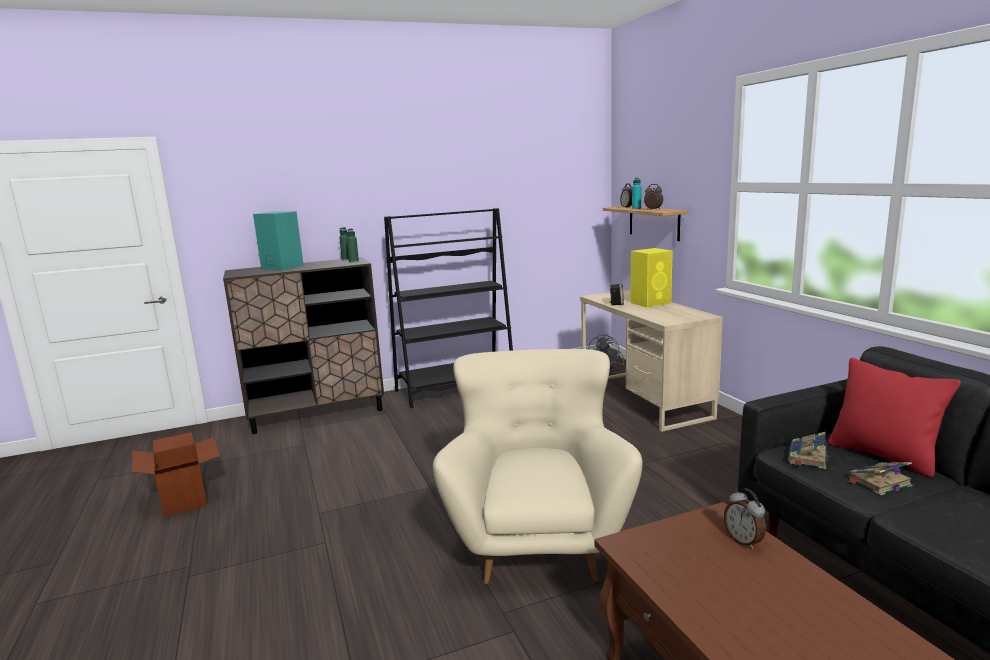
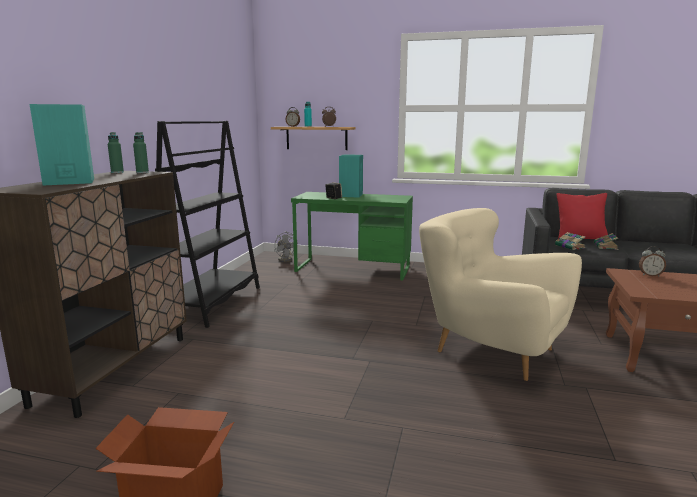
camera: 55 degrees left, 0 degrees up
(643, 399) = (353, 269): beige desk -> green desk
(651, 303) = (351, 195): yellow speaker -> turquoise speaker

